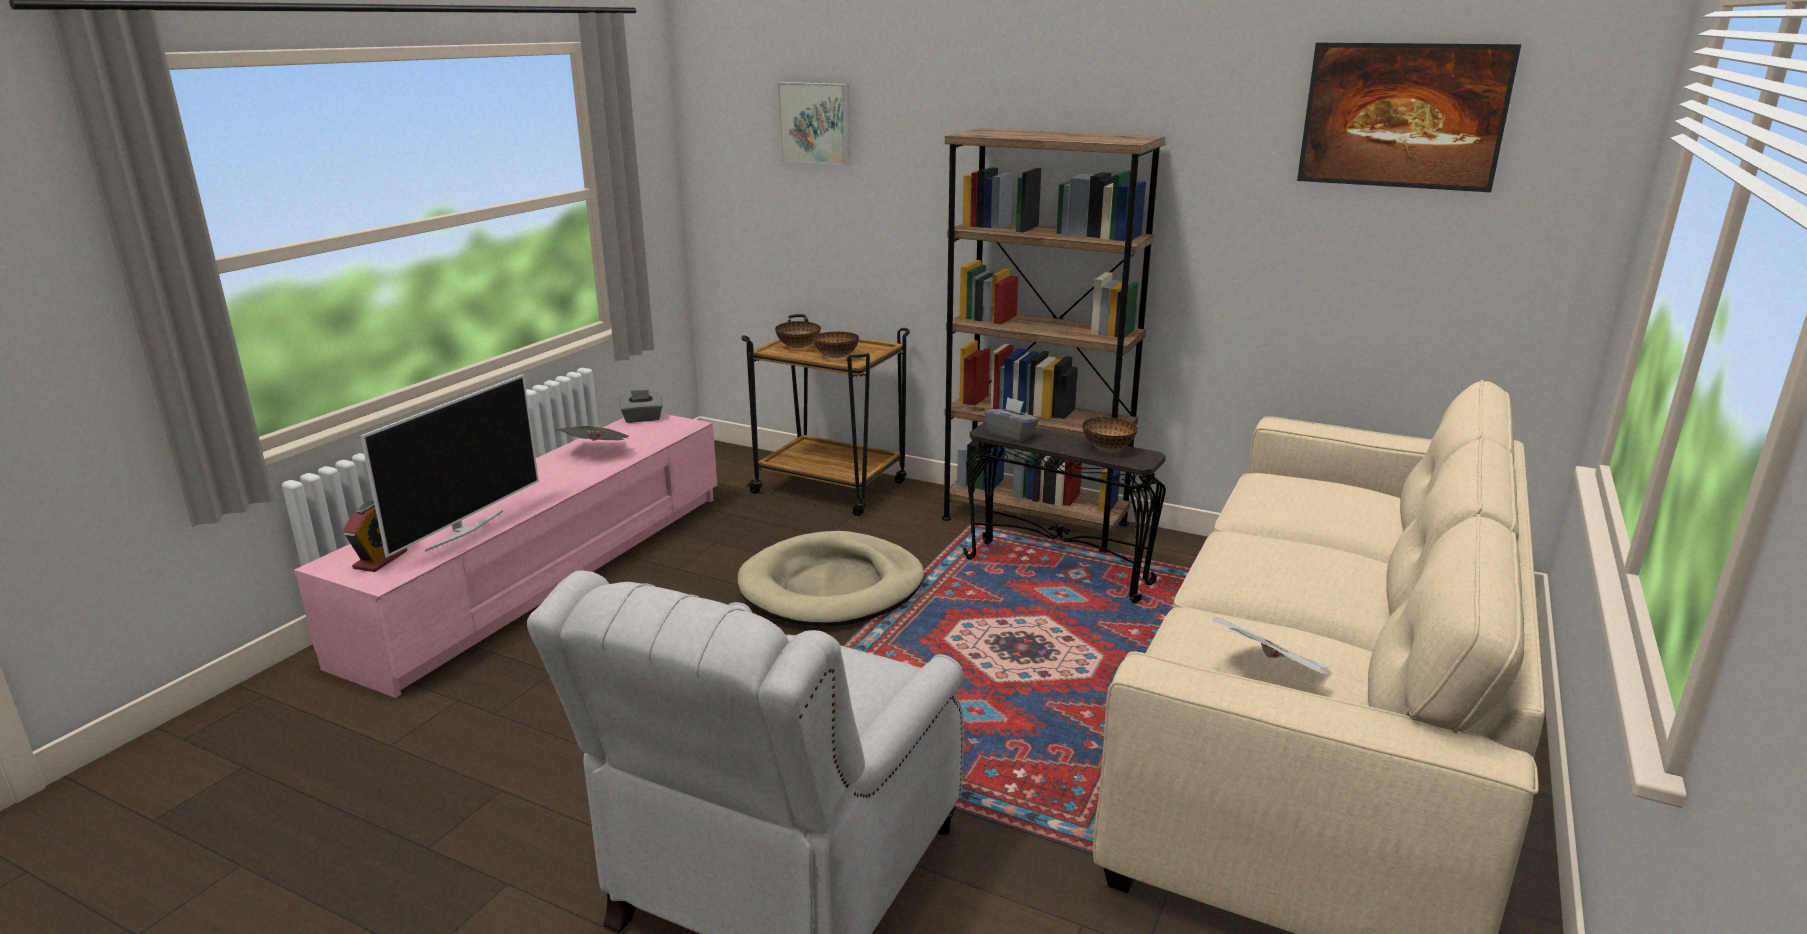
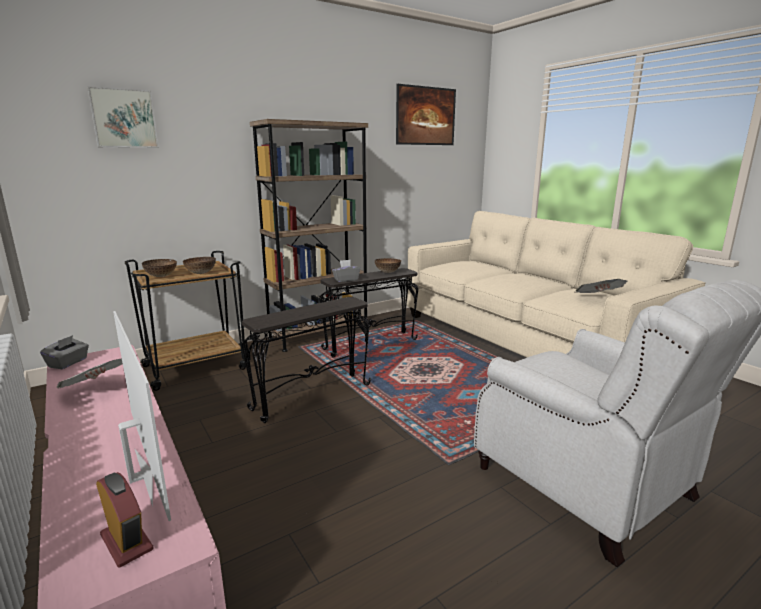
camera: 60 degrees left, 5 degrees down
(832, 587) = (312, 397): beige dog bed -> black side table

